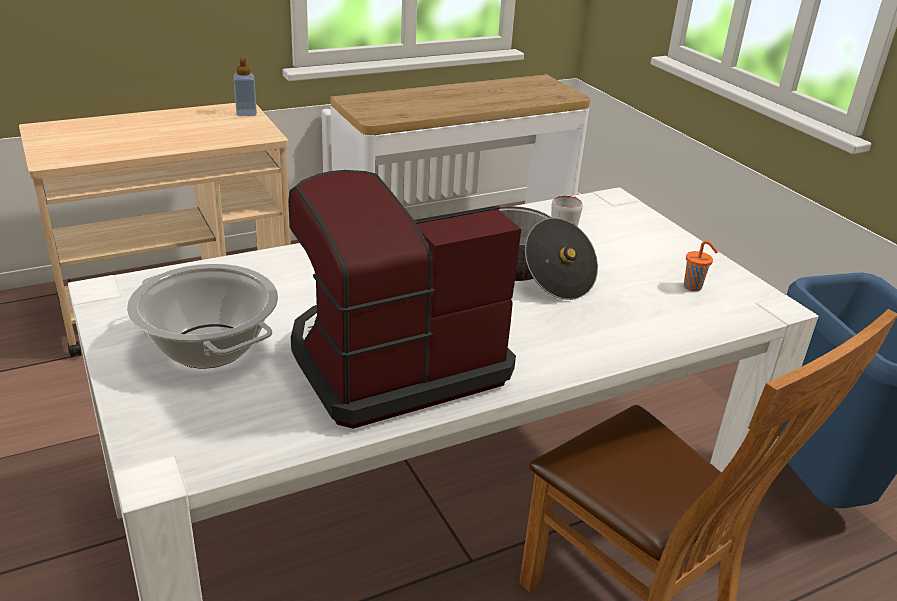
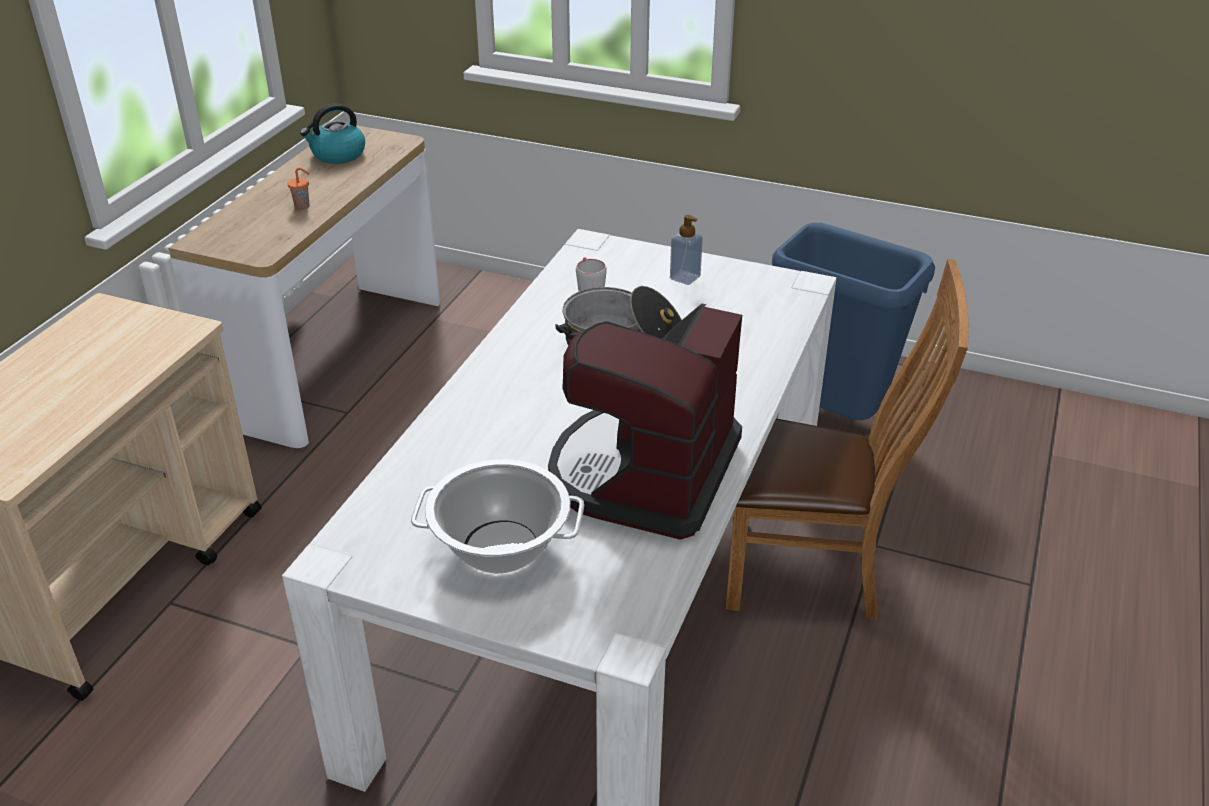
camera: 40 degrees left, 5 degrees up
(246, 113) = (120, 311): soap dispenser -> soap dispenser (685, 278)
(514, 88) = (337, 155): none -> kettle
(693, 287) = (742, 296): orange cup -> orange cup (303, 207)

